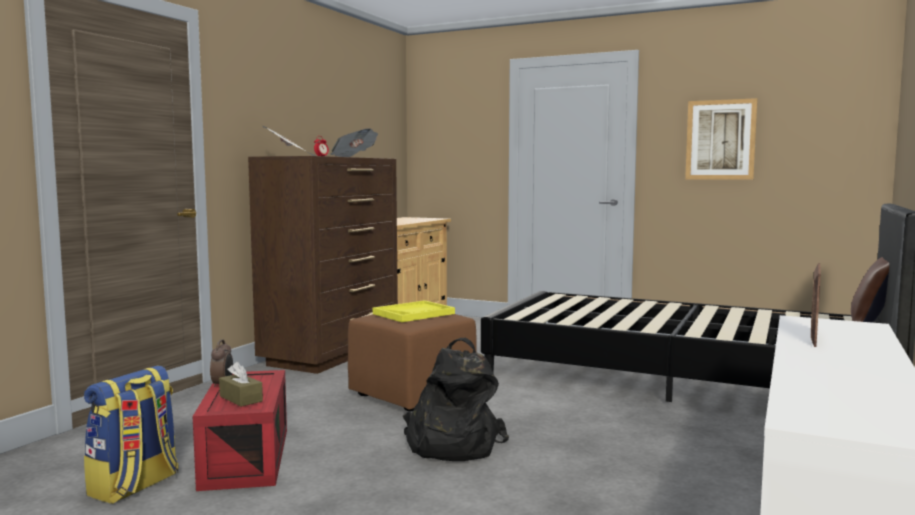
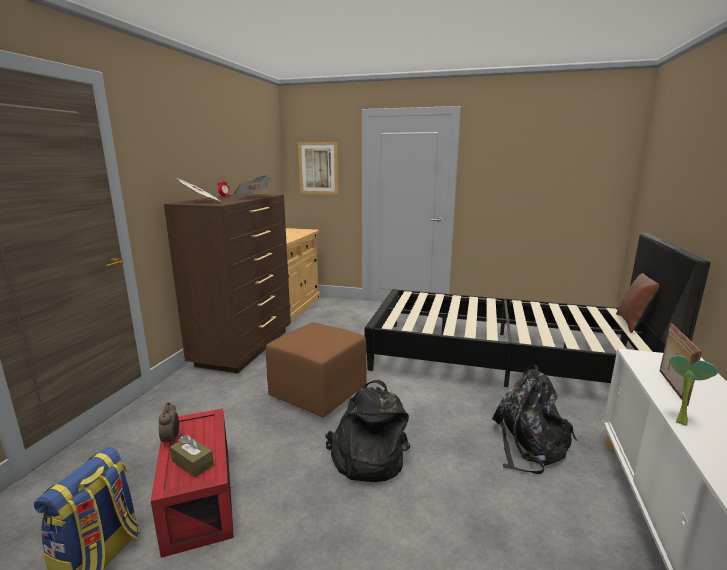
camera: 10 degrees left, 10 degrees up
(413, 313) = (318, 335): yellow tray -> none
(670, 450) = (529, 445): none -> black backpack
(720, 140) = (517, 176): picture -> picture (318, 168)
(790, 353) = (679, 420): none -> potted plant

